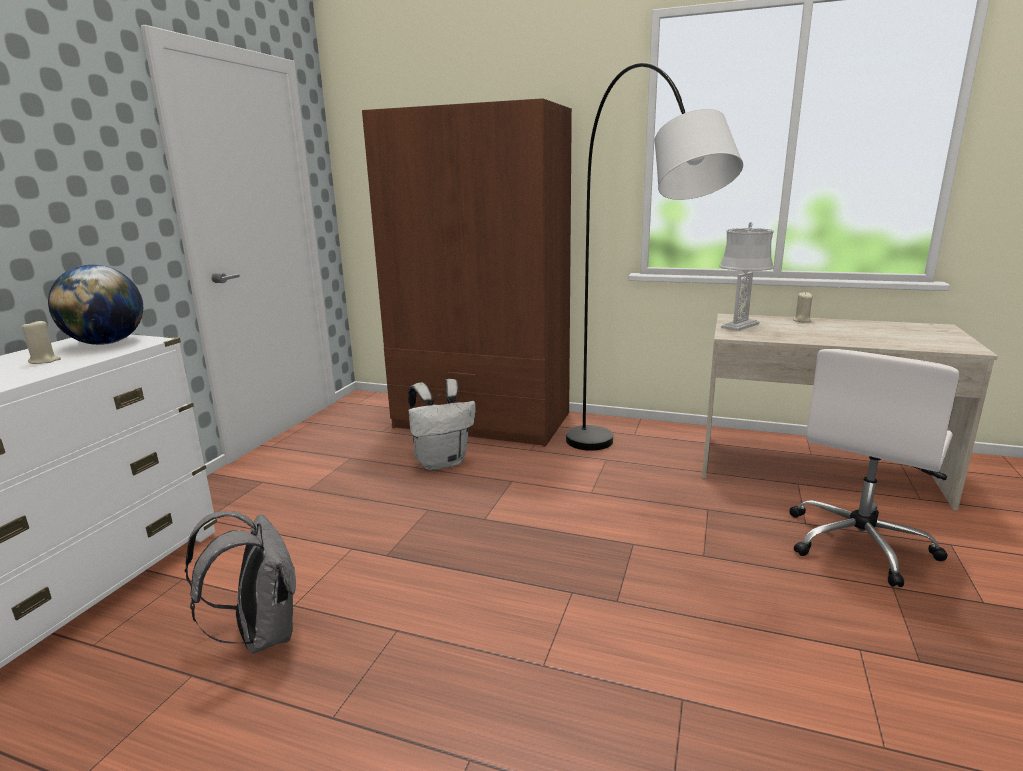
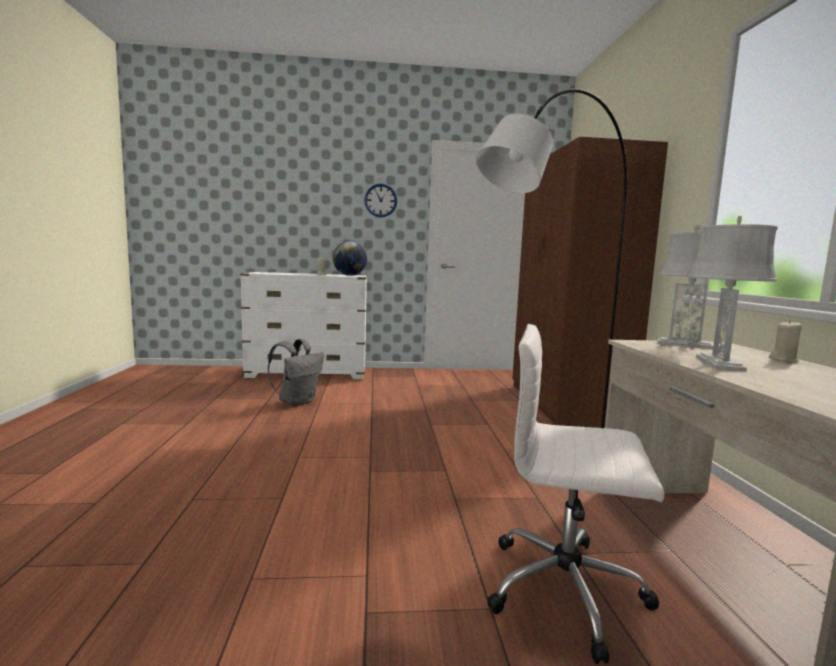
camera: 65 degrees right, 10 degrees down
(75, 157) = (380, 200): none -> wall clock
(442, 462) = (486, 404): white backpack -> none
(827, 336) = (720, 364): none -> grey table lamp

